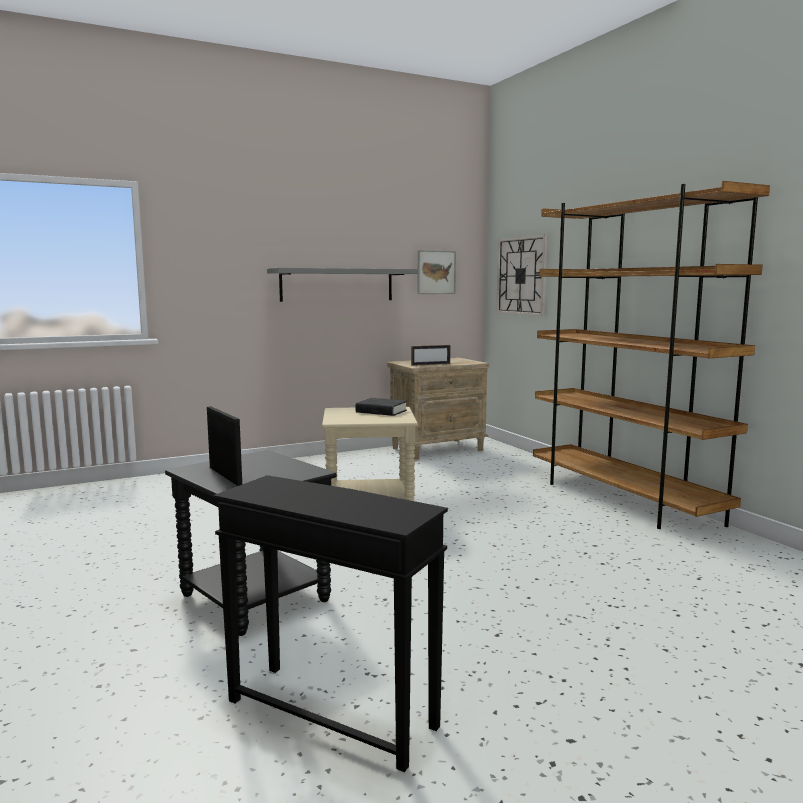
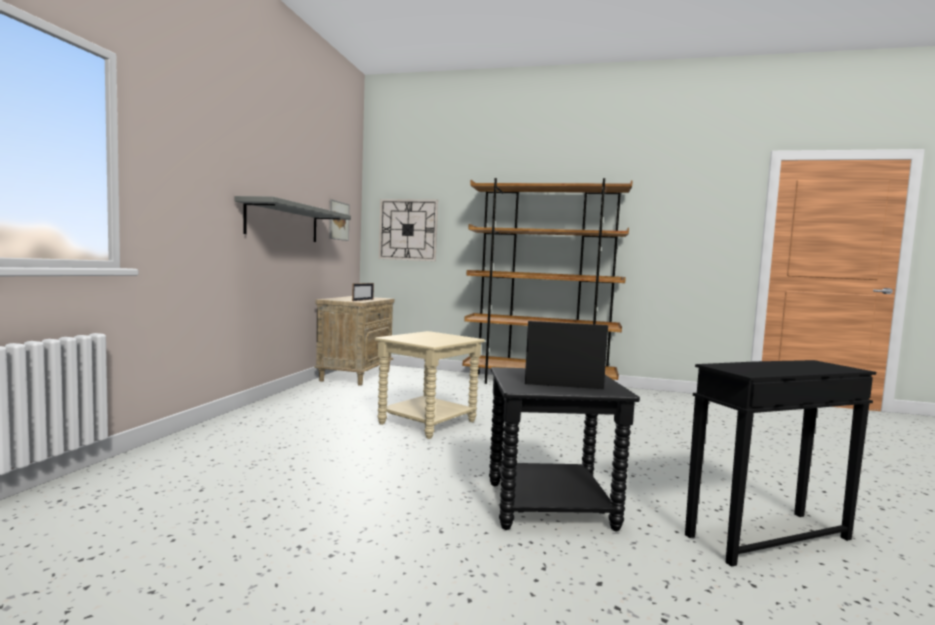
camera: 50 degrees left, 5 degrees down
(381, 411) = (428, 335): black book -> none

